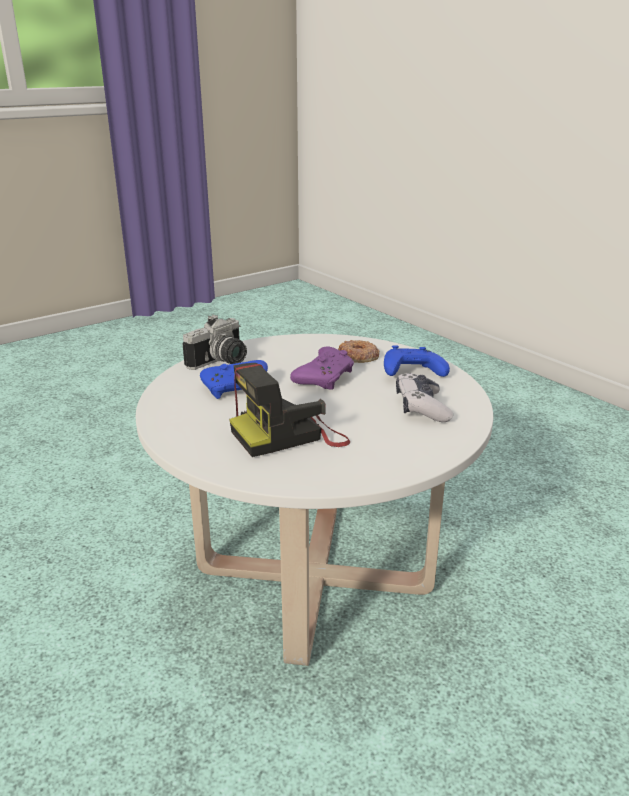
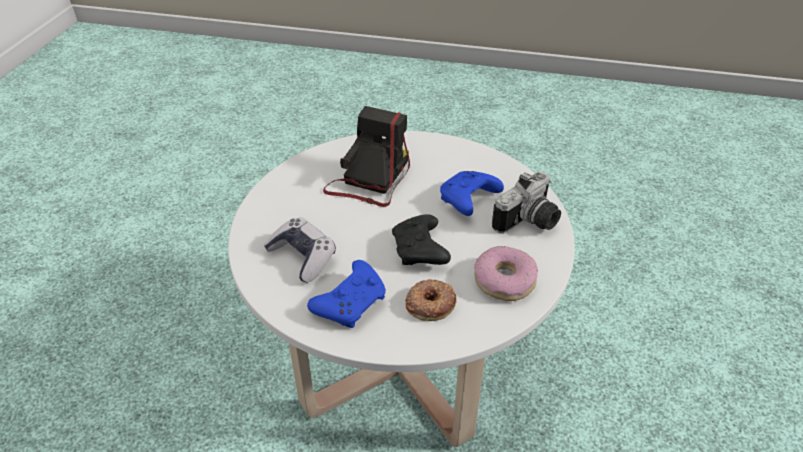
camera: 140 degrees right, 15 degrees up
(222, 362) = (529, 223): camera -> camera turned 135 degrees counterclockwise
(294, 348) = (504, 280): none -> donut
(324, 378) = (420, 251): purple game controller -> black game controller

